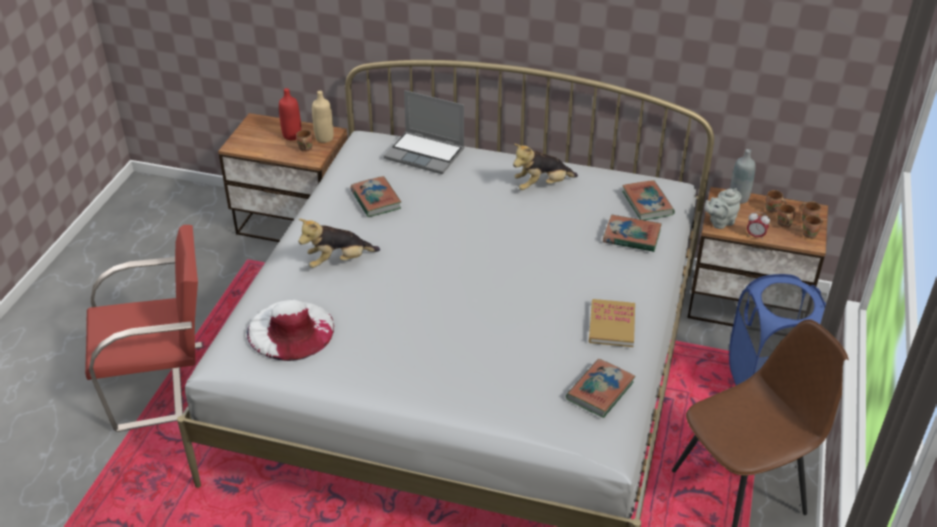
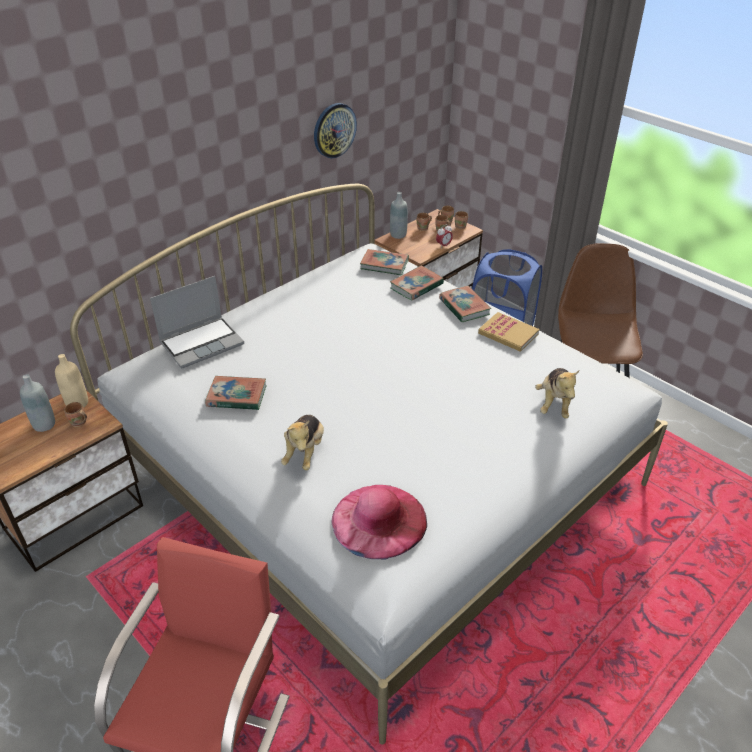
camera: 60 degrees left, 0 degrees up
(291, 330) = (379, 520): white hat -> pink hat
(292, 135) = (44, 424): red bottle -> grey bottle
(542, 185) = (313, 301): plush toy -> plush toy (554, 403)
(600, 391) = (575, 367): book -> book (464, 307)
(677, 41) = (334, 130): none -> wall clock
(720, 222) = (416, 252): grey teapot -> none

